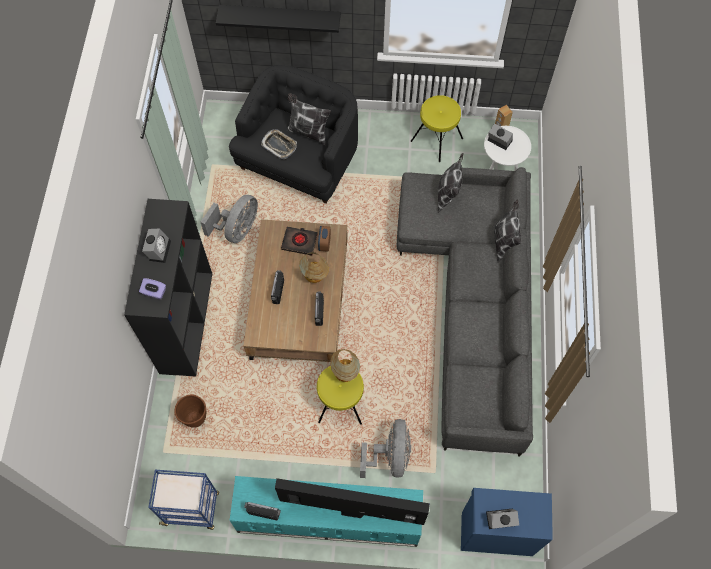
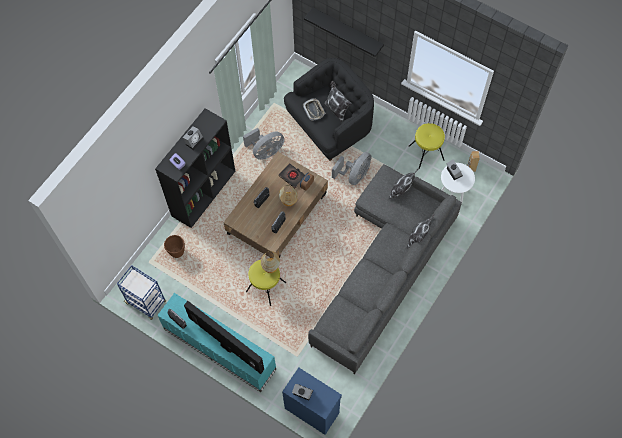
camera: 30 degrees right, 0 degrees up
(390, 457) = (276, 333): grey fan -> grey fan (354, 175)

